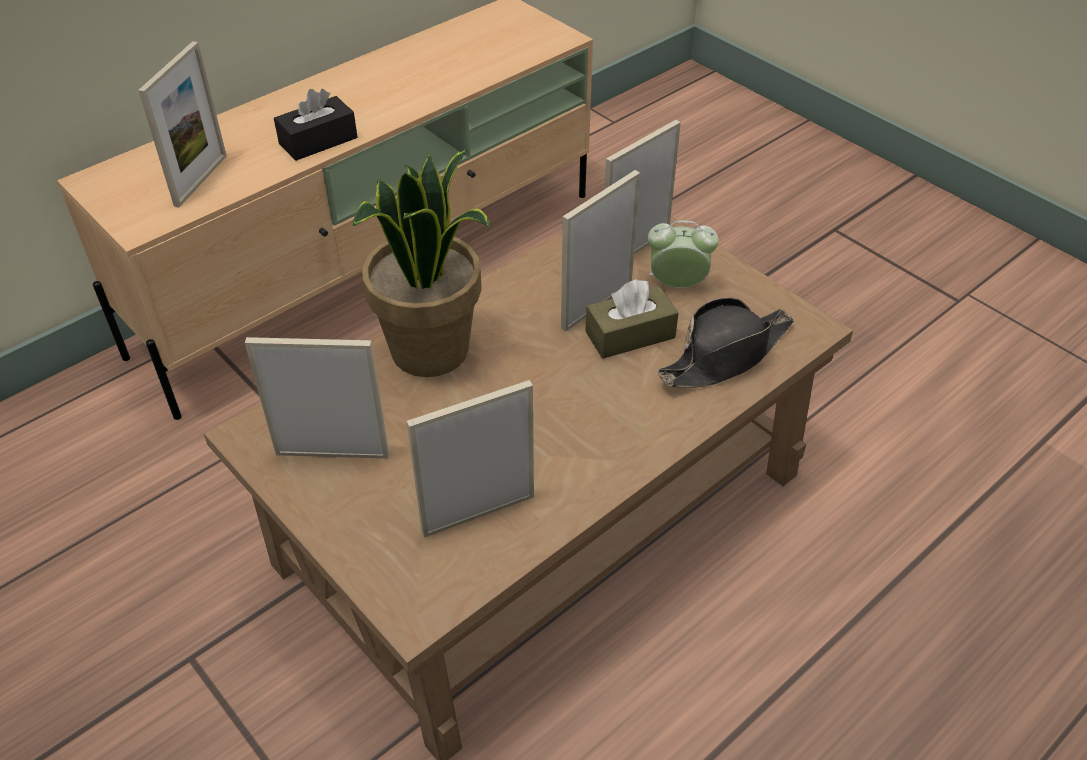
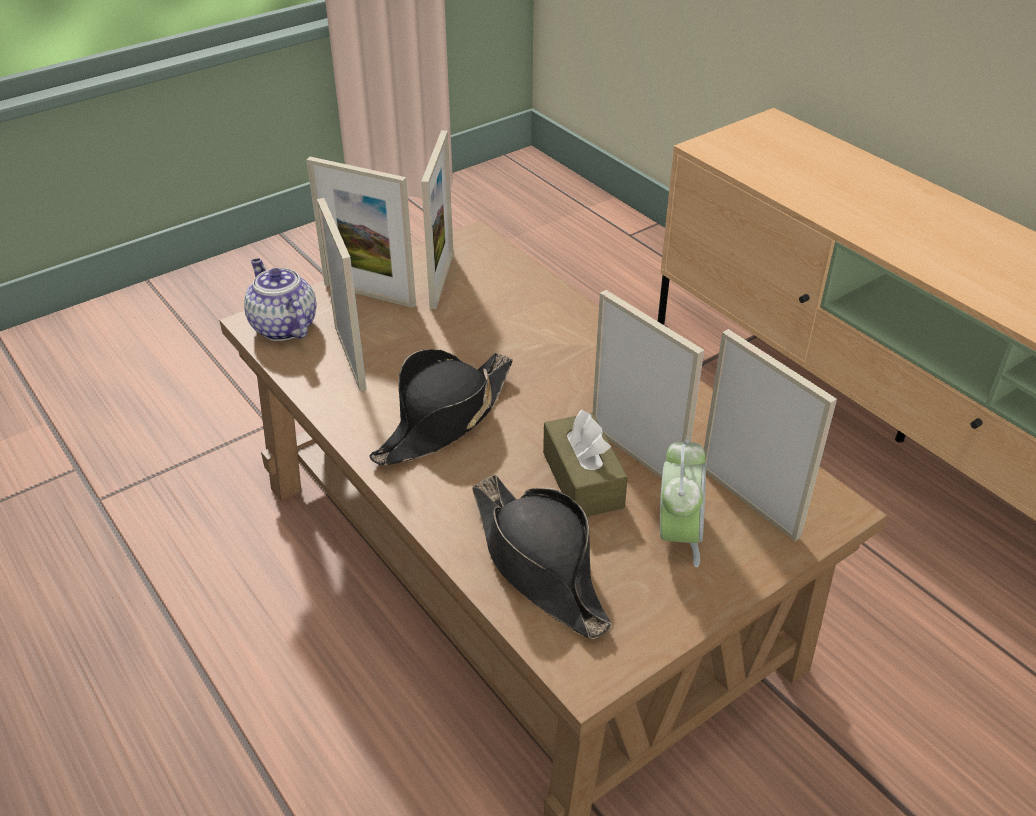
camera: 95 degrees right, 5 degrees down
(201, 180) = (786, 170): picture frame -> picture frame (369, 294)
(318, 141) = (875, 229): black tissue box -> none
(422, 589) = (282, 326): none -> teapot
(431, 351) = (566, 333): potted plant -> none
(567, 427) = (444, 419): none -> black hat

